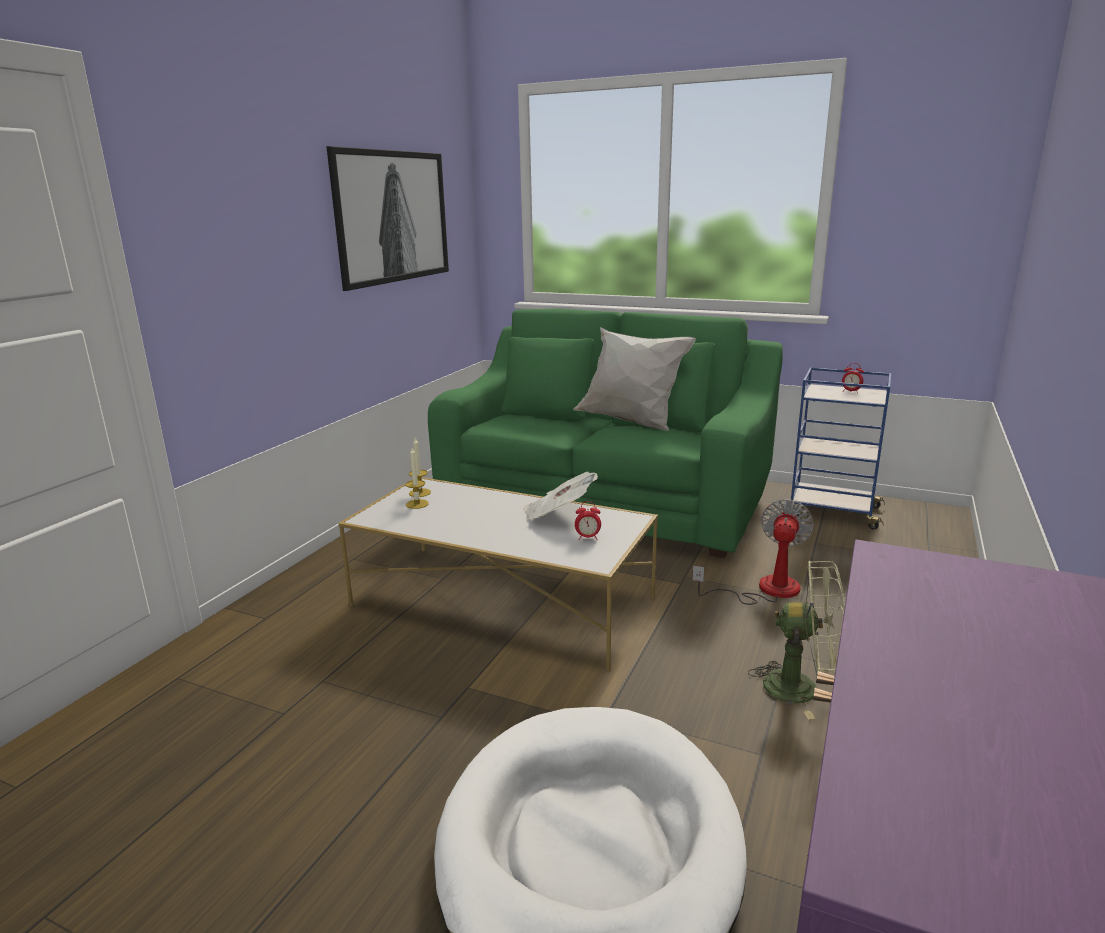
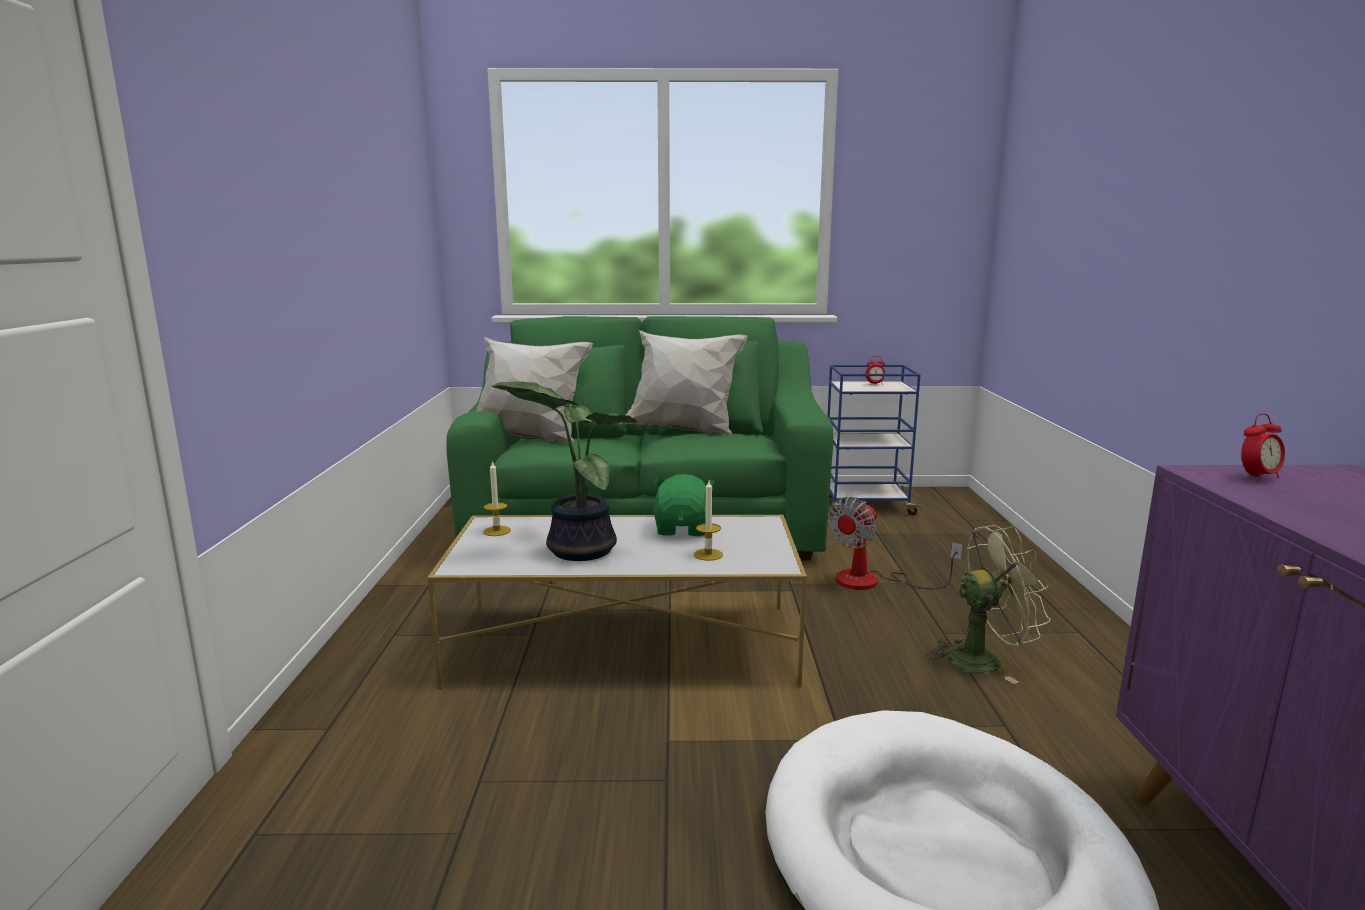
camera: 25 degrees left, 5 degrees down
(393, 217) = (376, 205): picture -> none
(417, 504) = (507, 542): candle -> candle (708, 554)
(459, 518) = (577, 549): none -> potted plant
(505, 414) = (529, 438): none -> white pillow
(558, 514) = (683, 529): newspaper -> green plush toy
(588, 538) = (741, 545): alarm clock -> alarm clock (1257, 477)
(765, 590) = (873, 581): fan -> fan turned 135 degrees counterclockwise

